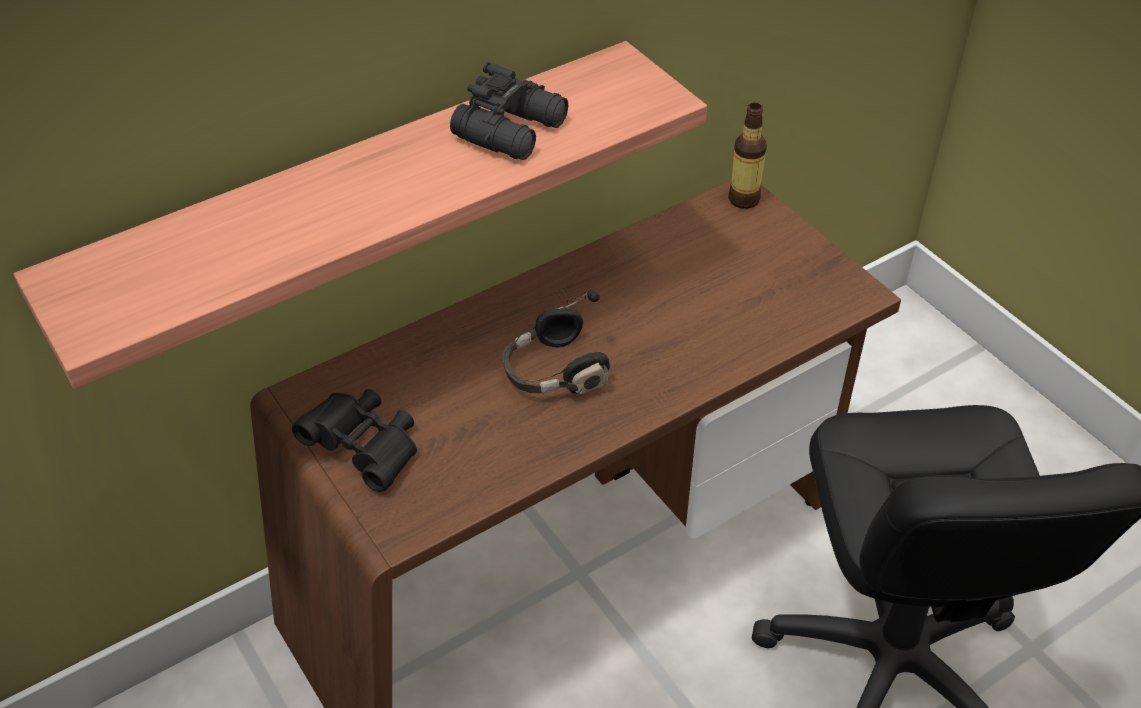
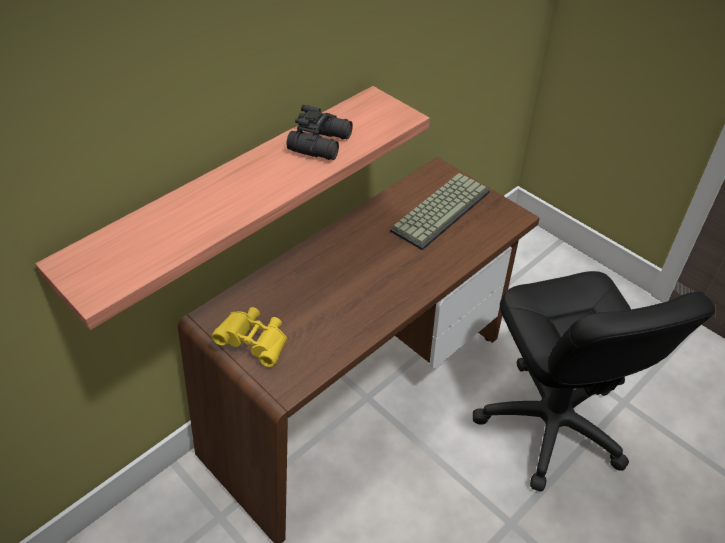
camera: 10 degrees left, 0 degrees up
(365, 449) = (255, 343): black binoculars -> yellow binoculars
(554, 372) = (355, 283): black headphones -> none
(729, 265) = (440, 210): none -> keyboard
(743, 199) = (439, 171): bottle -> none

